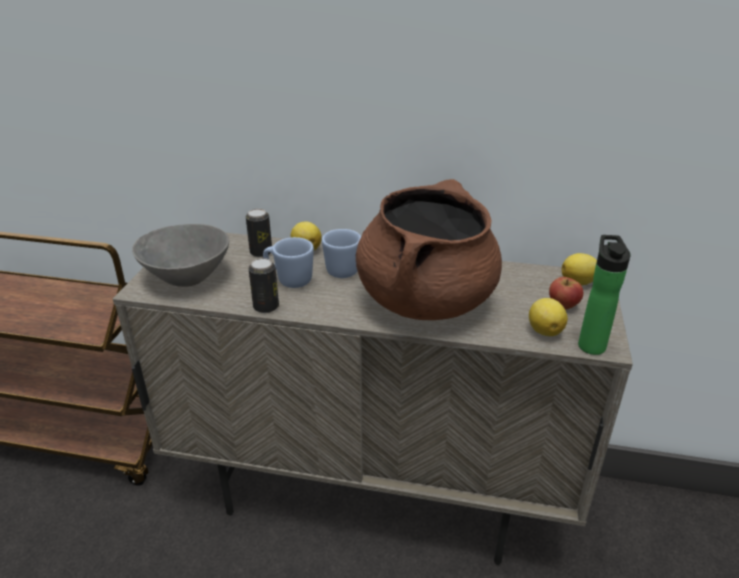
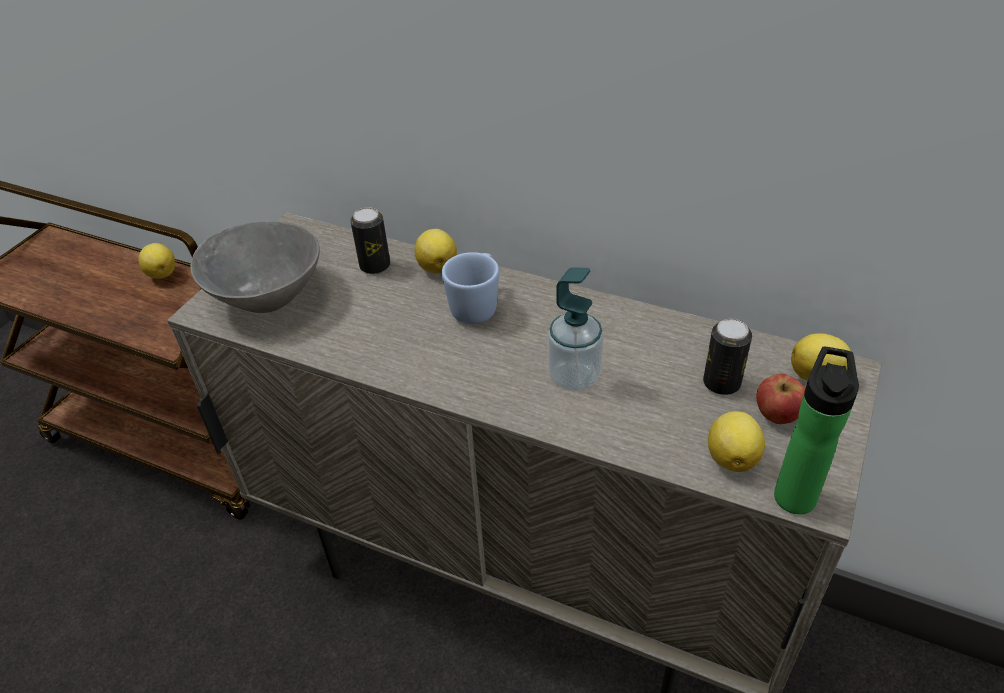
camera: 15 degrees right, 10 degrees up
(72, 290) = (162, 273): none -> lemon
(266, 307) = (352, 360): can -> can (721, 383)
(289, 280) = (397, 317): blue mug -> none
(425, 300) = (574, 377): brown cooking pot -> soap dispenser

